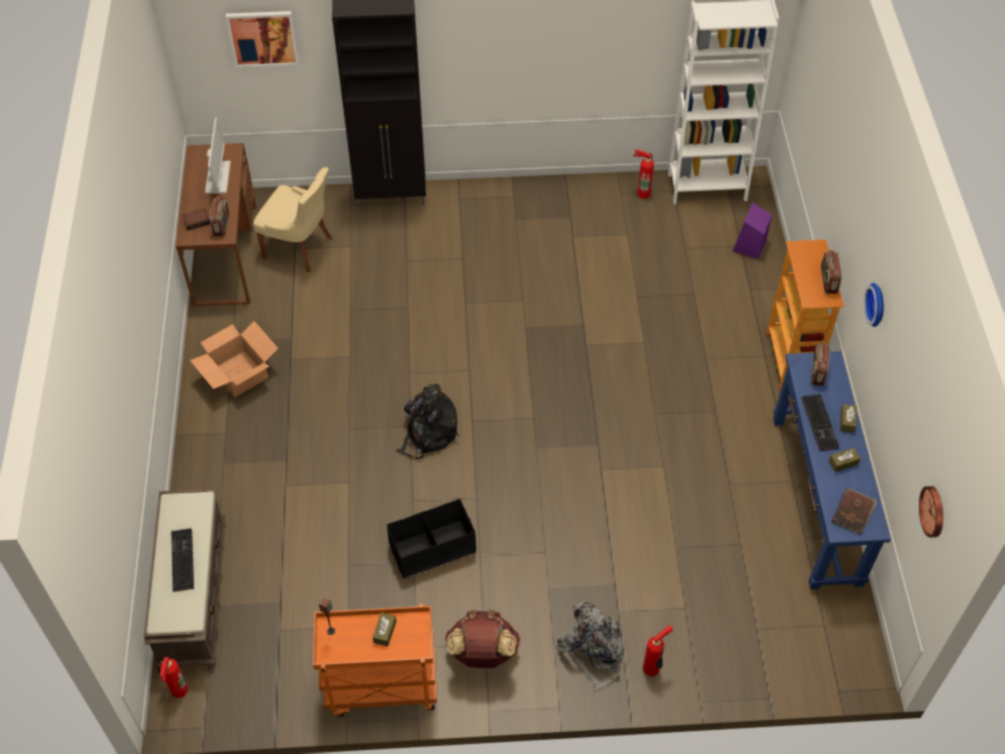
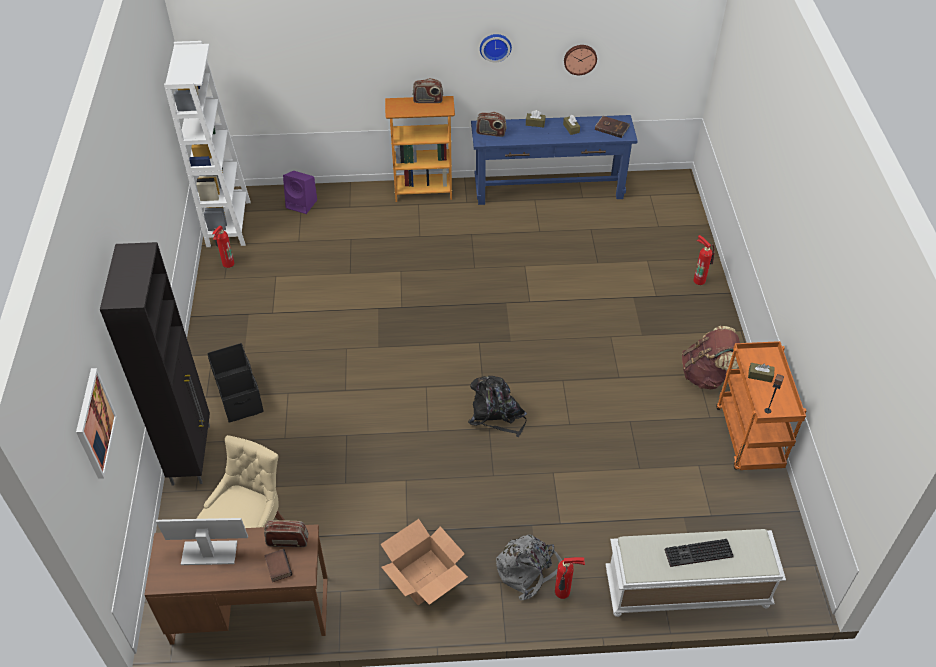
camera: 90 degrees left, 5 degrees down
(177, 691) = (786, 590): fire extinguisher -> fire extinguisher (563, 593)
(192, 593) = (686, 590): brown bench -> white bench
(433, 549) = (616, 408): black storage box -> black storage box (238, 393)
(593, 650) = (691, 310): grey backpack -> grey backpack (528, 570)
(821, 424) = (538, 135): keyboard -> none
(934, 511) = (663, 46): wall clock -> wall clock (580, 59)

